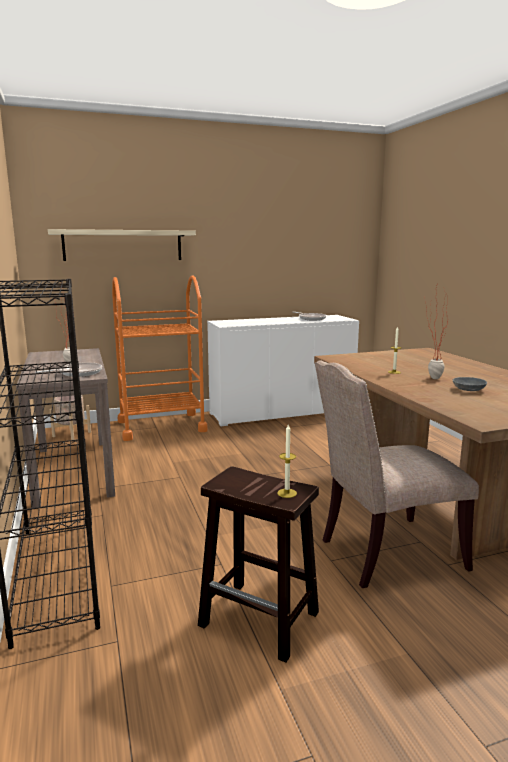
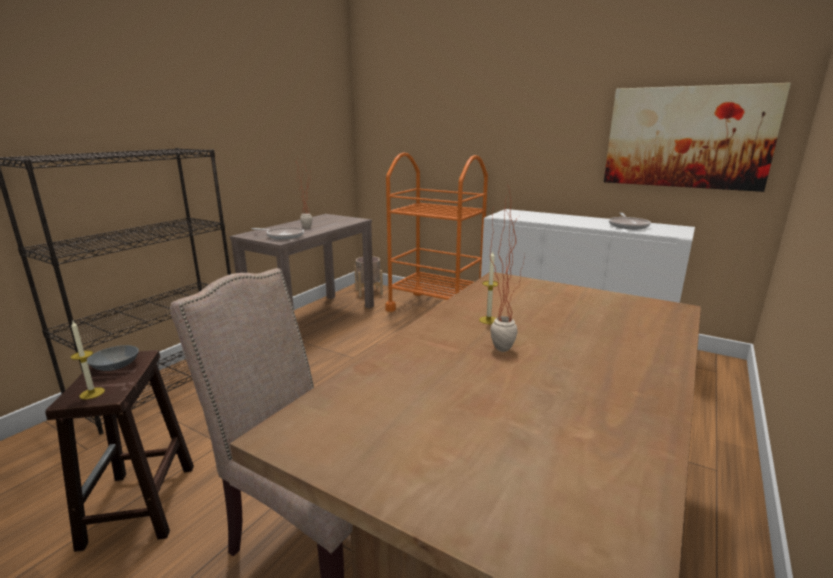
camera: 50 degrees right, 5 degrees up
(123, 245) = (432, 120): shelf -> none
(324, 257) = (687, 137): none -> picture
(468, 389) = (475, 385): grey bowl -> grey bowl (117, 365)

